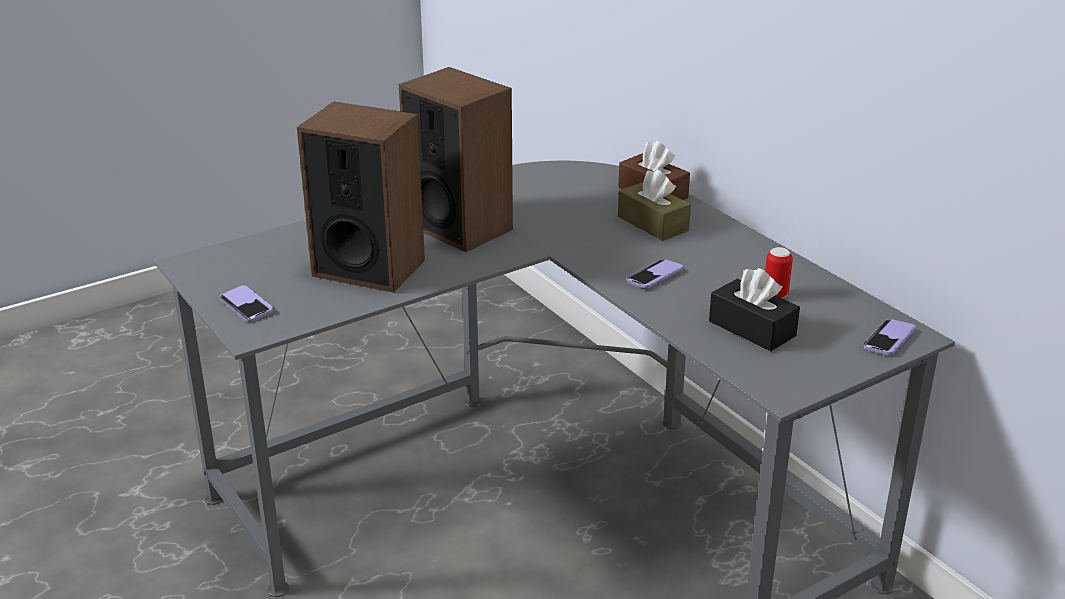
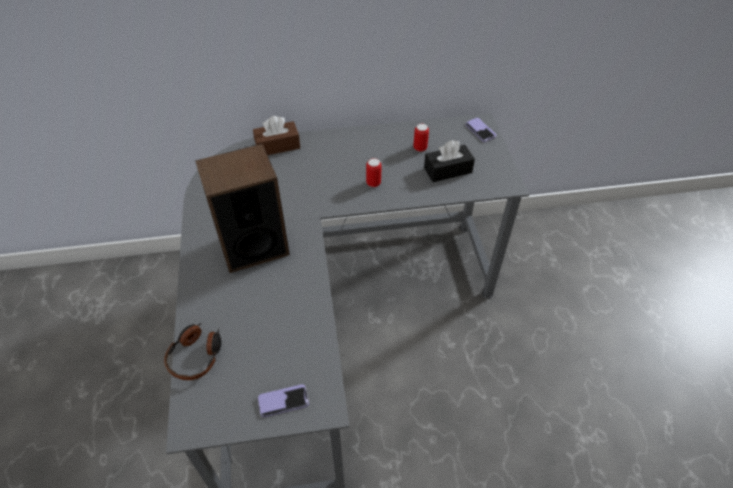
camera: 65 degrees left, 20 degrees up
(278, 240) = (196, 355): none -> headphones
(369, 267) = (276, 312): speaker -> none
(652, 223) = (314, 160): brown tissue box -> none
(654, 276) = (373, 183): phone -> can

